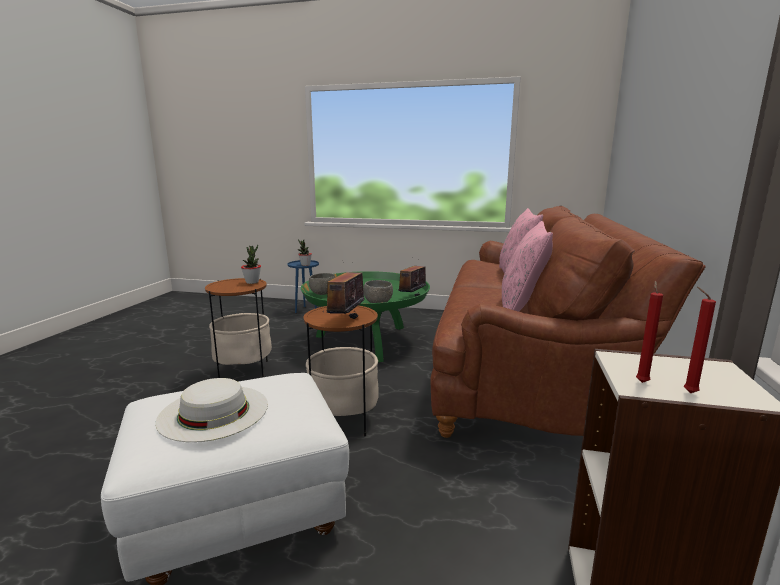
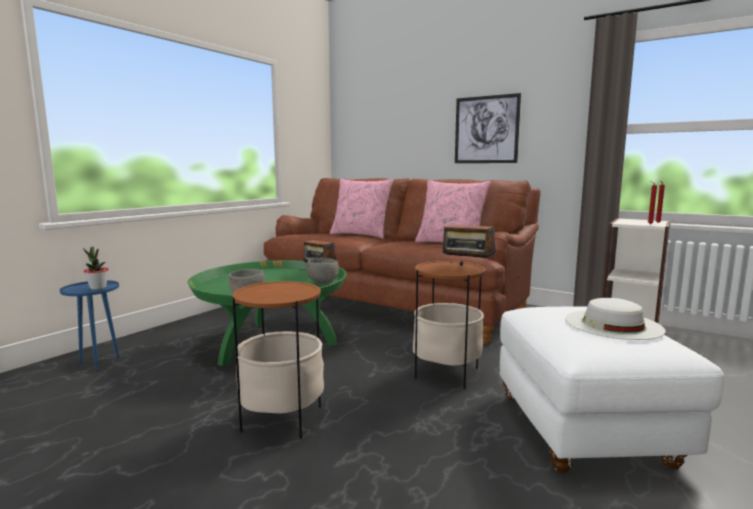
camera: 70 degrees left, 5 degrees down
(252, 282) = (275, 285): potted plant -> none
(690, 143) = (486, 130): none -> picture

